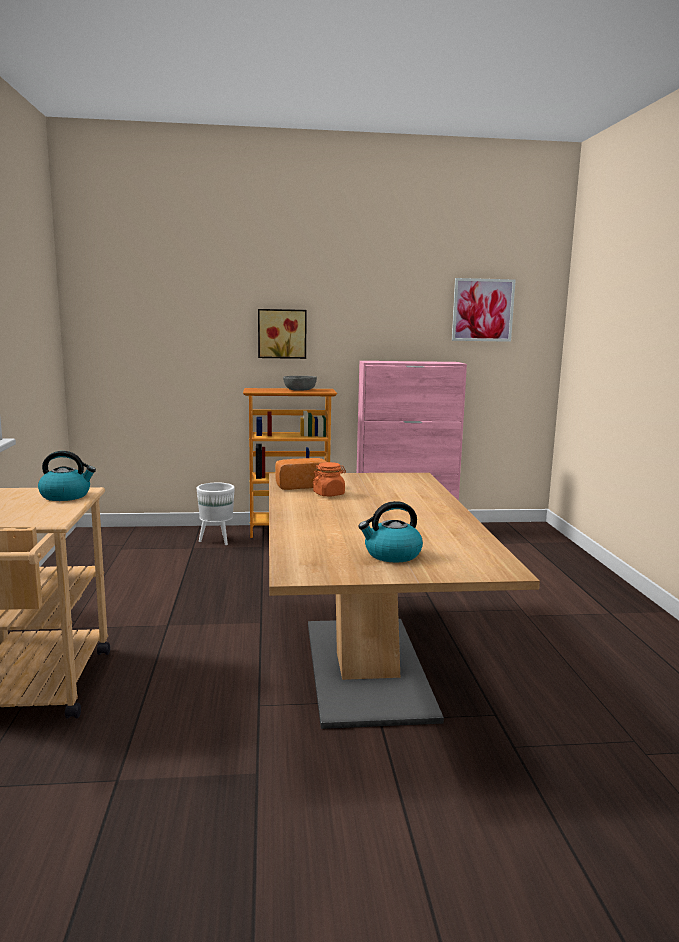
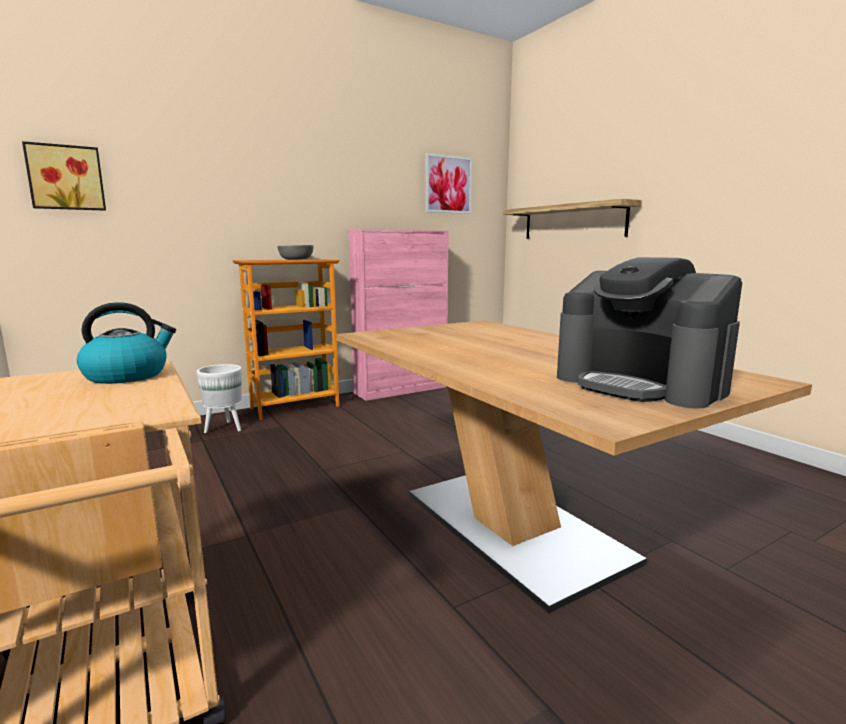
camera: 25 degrees left, 0 degrees up
(282, 333) = (268, 201): picture -> picture (66, 178)
(300, 485) = (394, 339): bread -> none
(329, 494) = (440, 343): orange jar -> none
(392, 555) = (640, 384): kettle -> coffee machine
(612, 361) = (573, 221): none -> shelf

